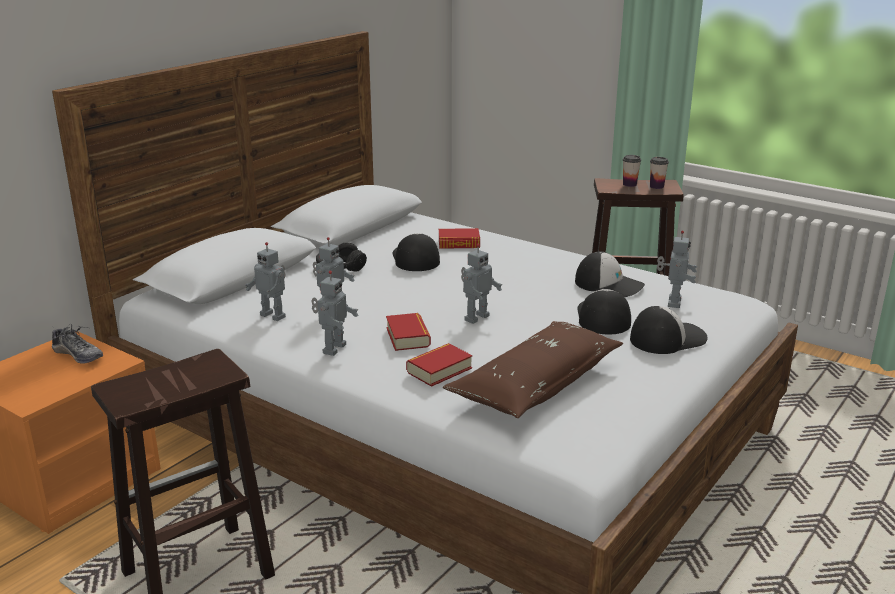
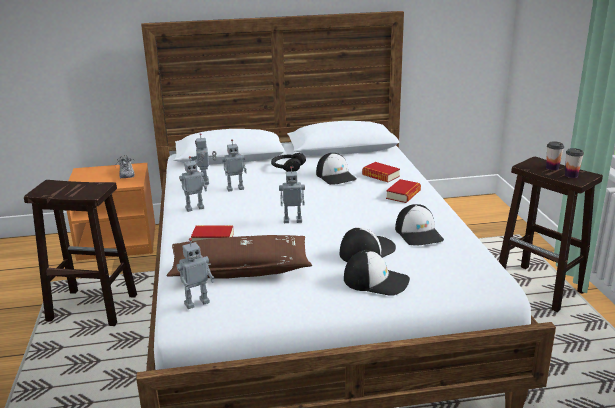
camera: 45 degrees right, 0 degrees up
(408, 337) = (237, 216): book -> book (403, 195)
(415, 259) = (336, 176): cap -> cap turned 120 degrees clockwise
(672, 302) = (436, 261): toy robot -> toy robot (196, 302)

